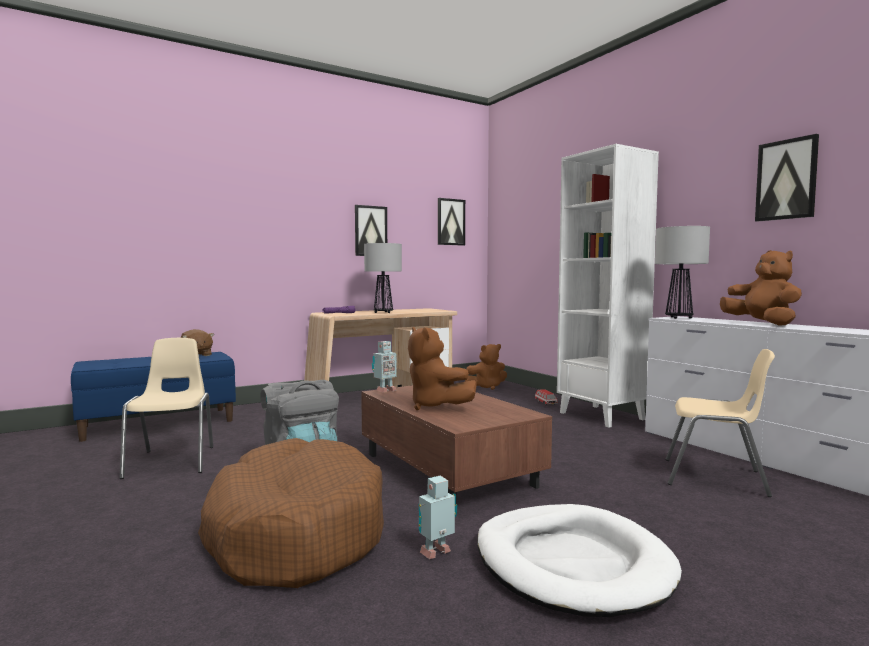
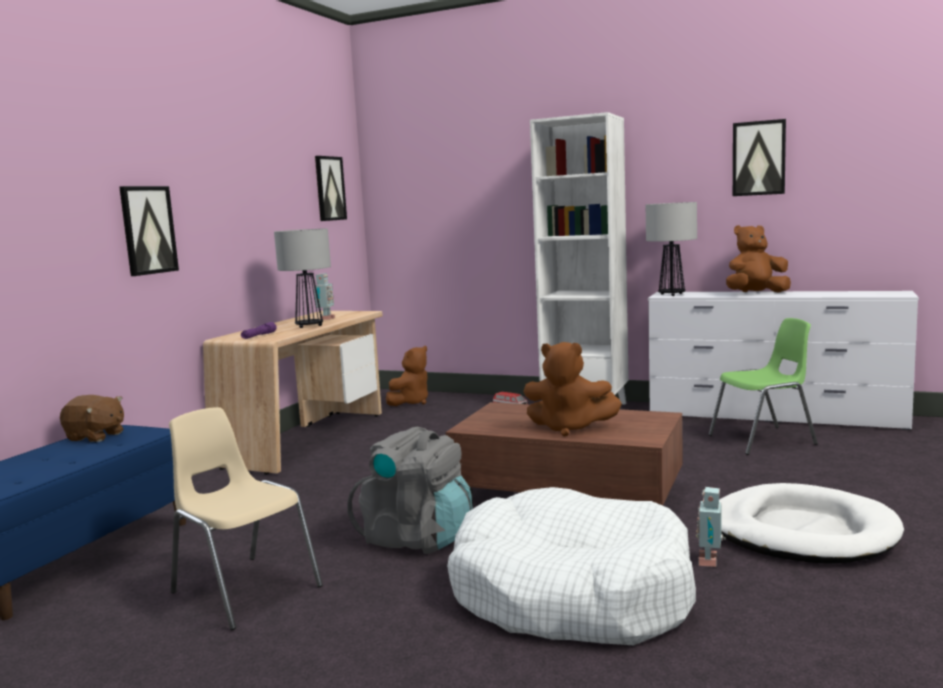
camera: 35 degrees left, 5 degrees up
(295, 532) = (571, 594): brown dog bed -> white dog bed
(370, 231) = (253, 209): picture -> picture (148, 230)
(384, 390) = (468, 425): toy robot -> toy robot (325, 319)
(716, 478) = (764, 440): beige chair -> green chair
(762, 324) = (756, 294): brown plush toy -> brown plush toy turned 45 degrees counterclockwise

